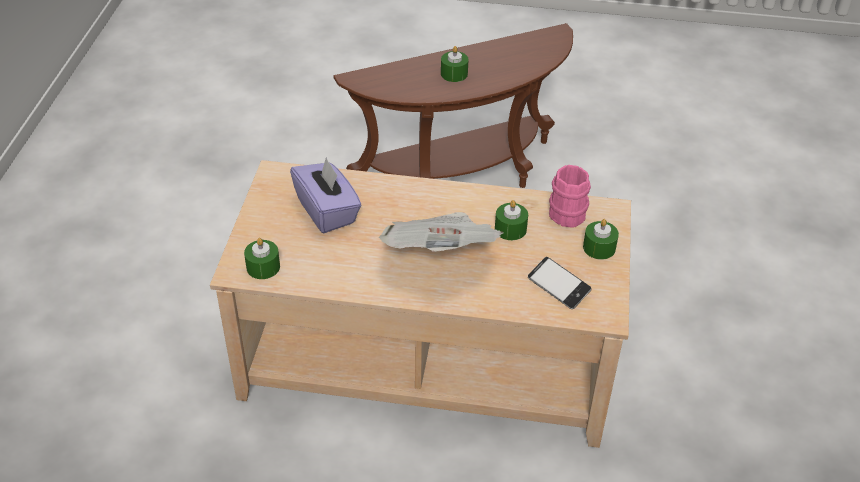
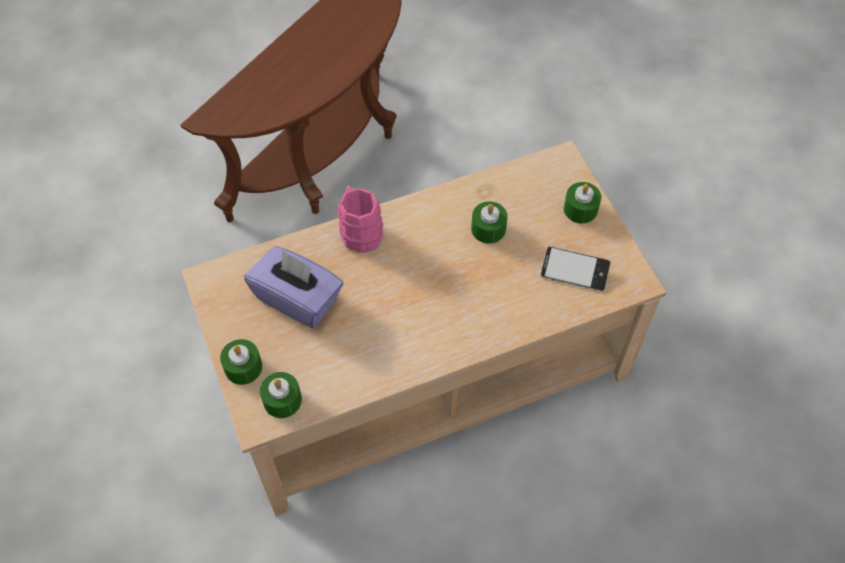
camera: 30 degrees left, 15 degrees up
(441, 255) = (445, 293): newspaper -> none
(454, 74) = (306, 66): green candle -> green candle (243, 367)
(567, 210) = (525, 180): pink mug -> pink mug (359, 230)

